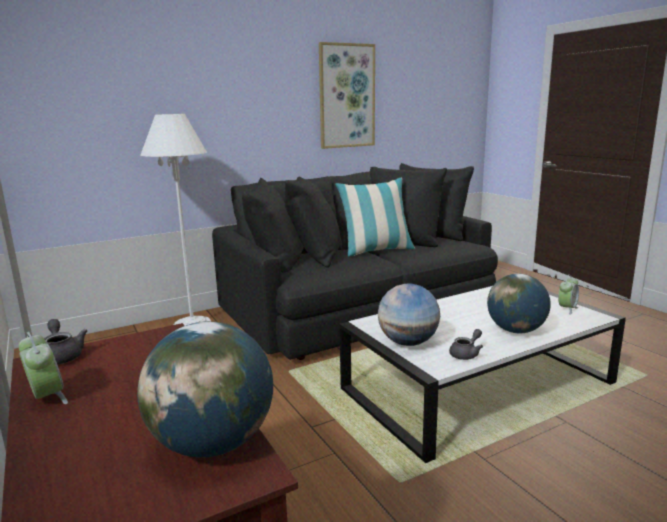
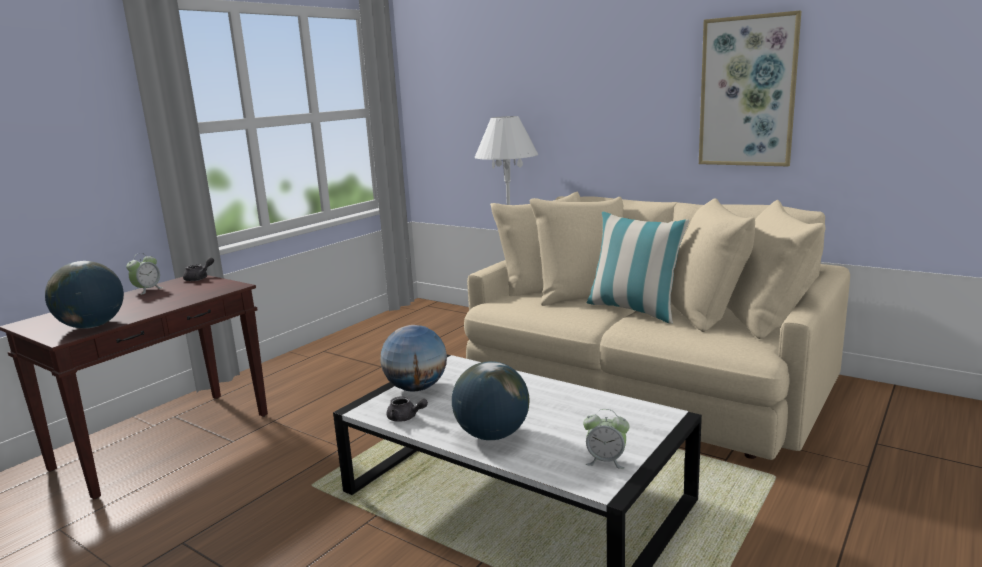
camera: 65 degrees right, 0 degrees up
(357, 309) = (646, 382): black sofa -> beige sofa

